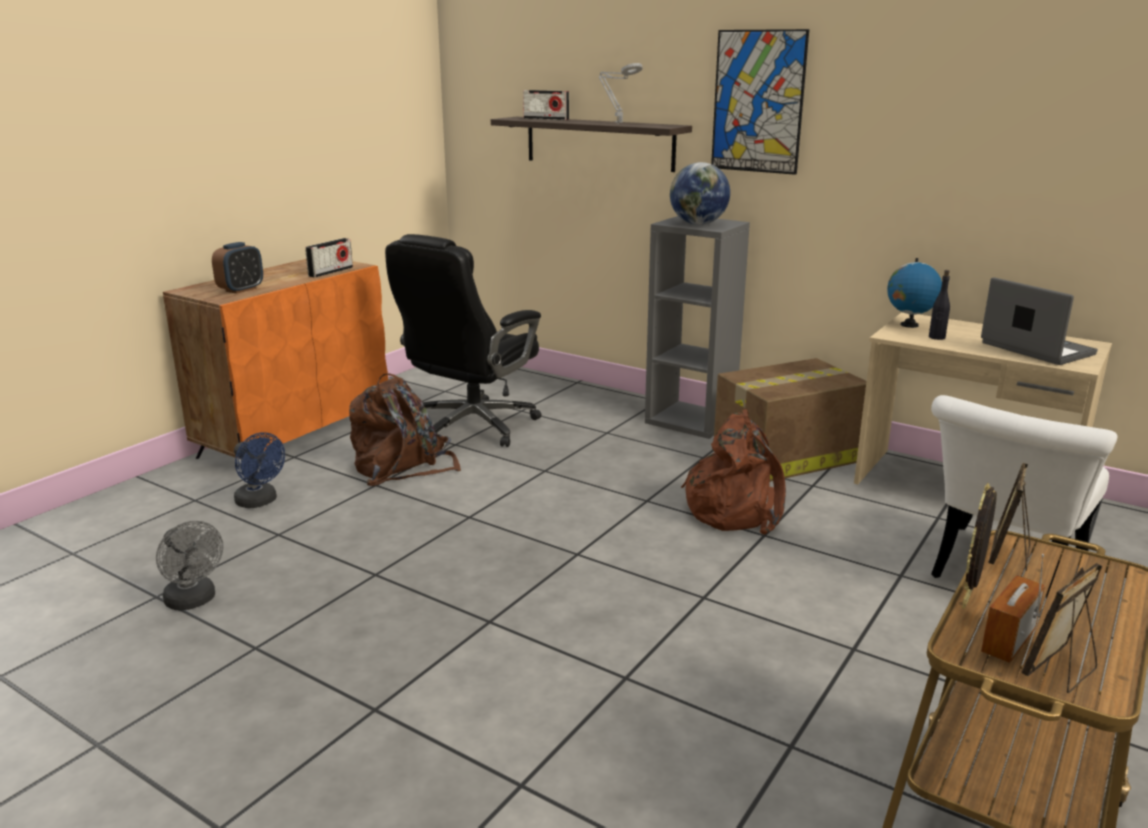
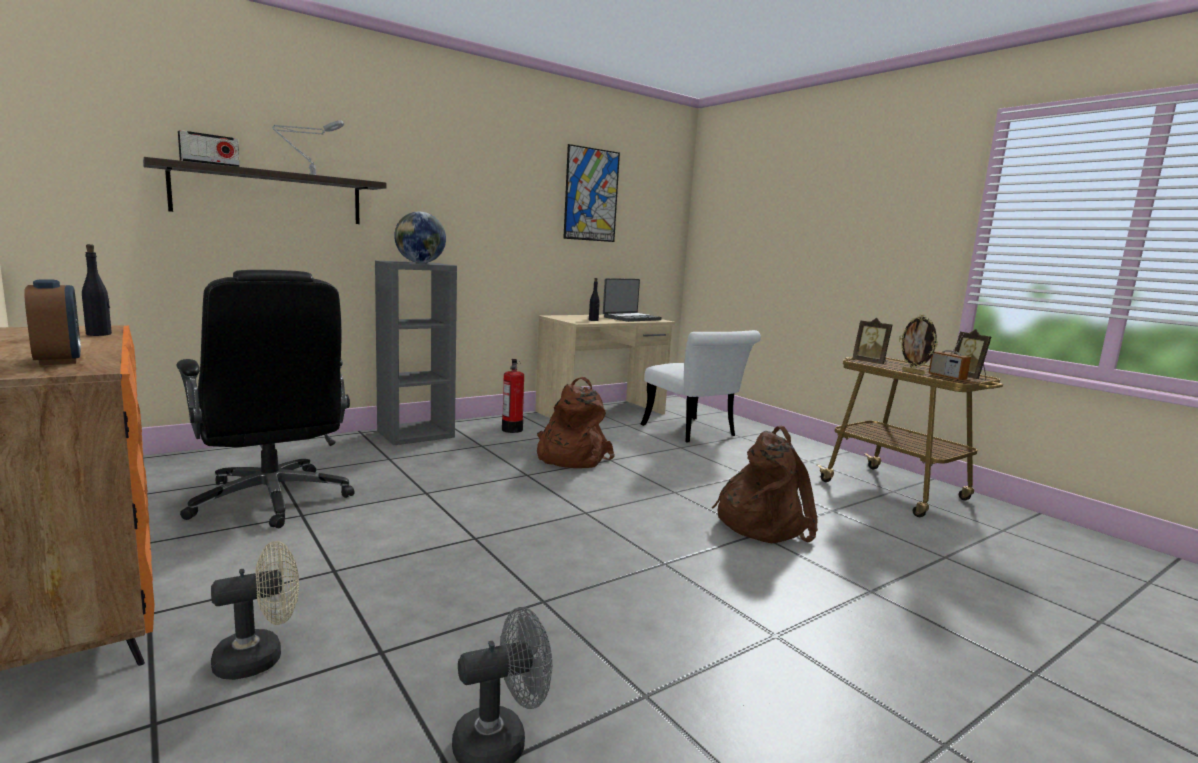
camera: 70 degrees left, 10 degrees down
(260, 502) = (260, 657): blue fan -> beige fan
(331, 272) = (99, 334): radio -> black bottle
(402, 467) = (312, 549): brown backpack -> brown backpack (762, 523)
(758, 102) = (430, 169): picture -> picture (591, 195)
(784, 457) = (512, 429): cardboard box -> fire extinguisher
(909, 325) = (566, 318): globe -> none
(1035, 349) = (631, 318): laptop -> laptop turned 150 degrees clockwise

